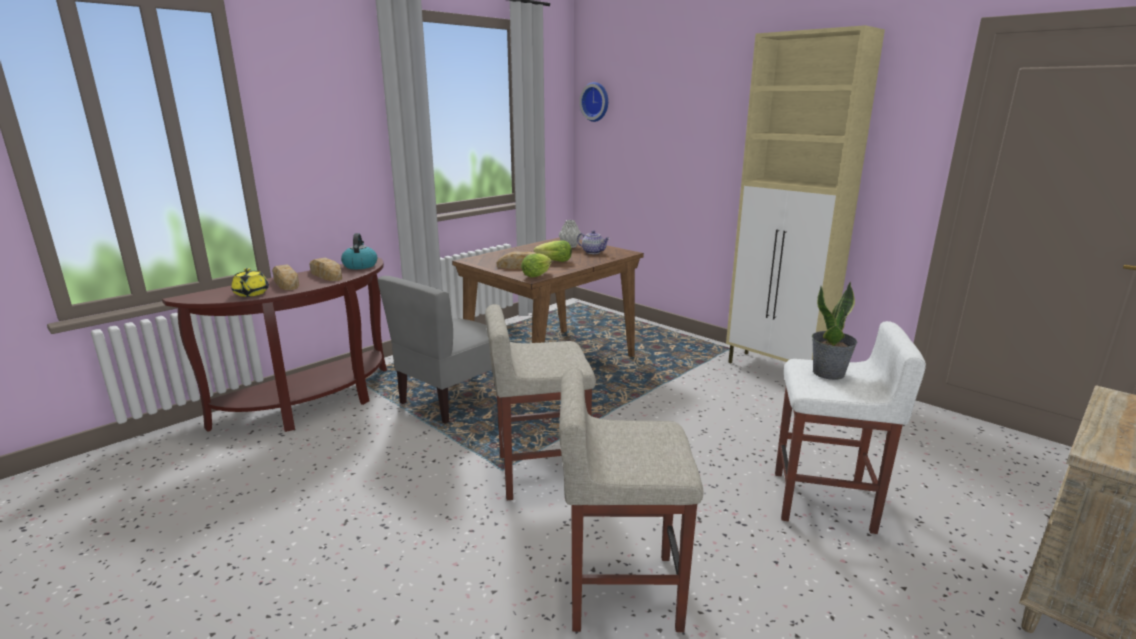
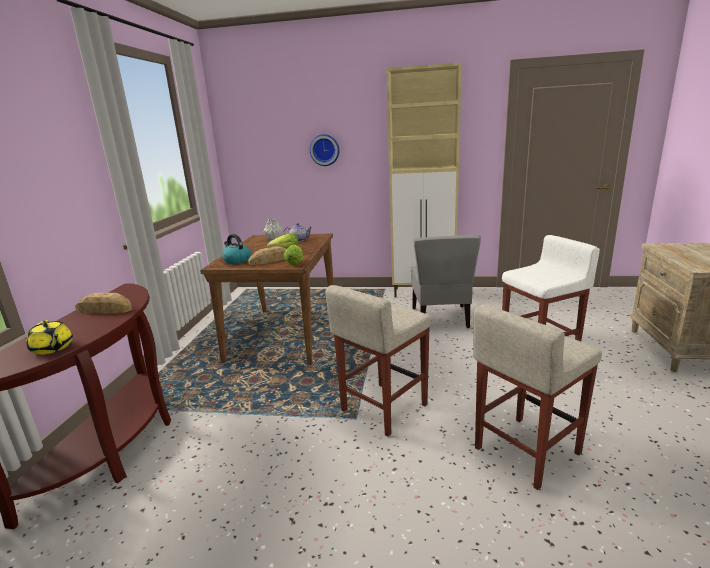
camera: 35 degrees left, 0 degrees up
(286, 282) = (73, 327): bread -> none
(360, 265) = (123, 293): kettle -> kettle (236, 260)
(452, 399) = (246, 388): grey chair -> grey chair (441, 317)
(596, 102) = (237, 126): wall clock -> wall clock (325, 150)
(829, 373) = (536, 273): potted plant -> none

